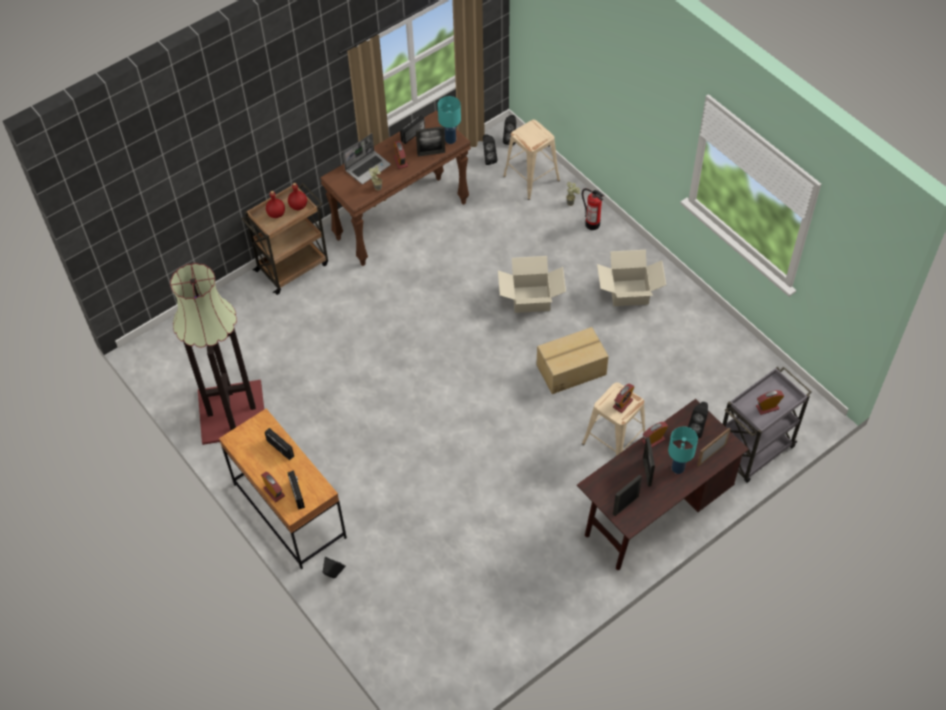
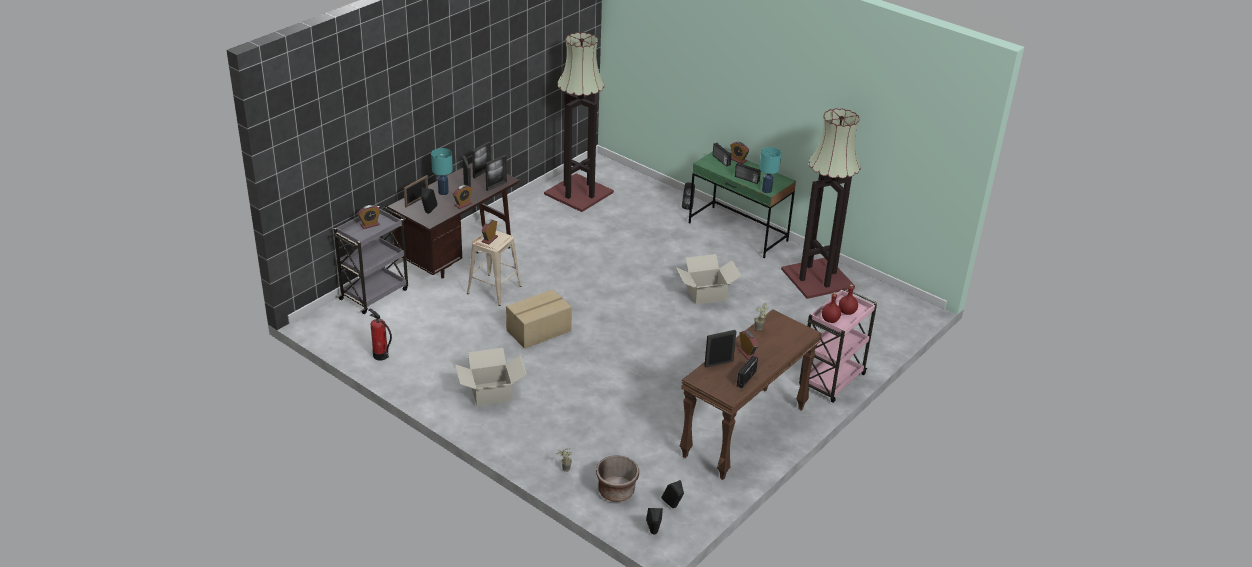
camera: 165 degrees right, 20 degrees down
(289, 511) = (738, 232): brown desk -> green desk
(293, 266) = (831, 381): brown cart -> pink cart
(368, 167) = (777, 344): laptop -> none
(450, 139) = (703, 378): turquoise table lamp -> turquoise table lamp (766, 191)
(477, 625) = (579, 194): none -> floor lamp
(531, 299) = (588, 378): cardboard box -> cardboard box (707, 294)
(532, 178) = (616, 491): beige stool -> brown planter
(592, 224) = (538, 451): fire extinguisher -> fire extinguisher (380, 356)
(608, 473) = (496, 186): none -> picture frame

